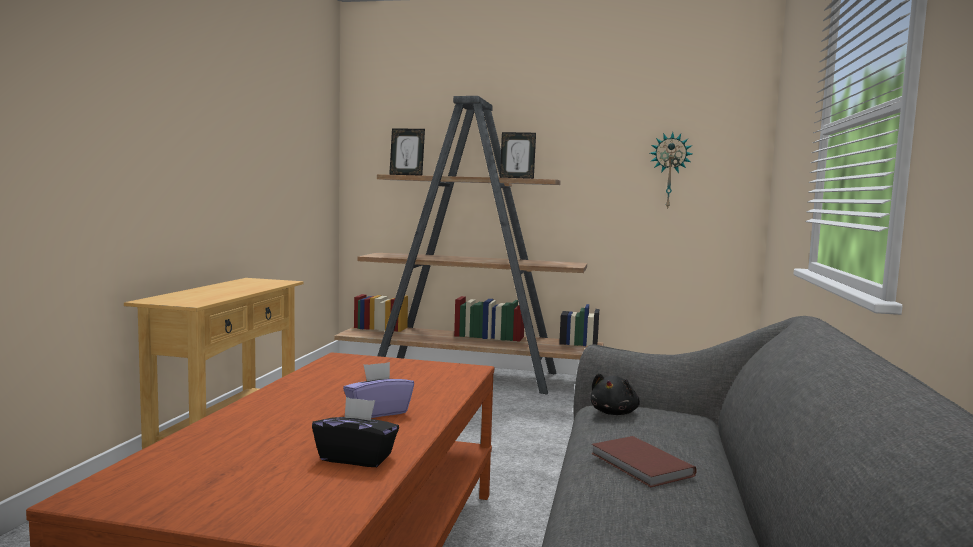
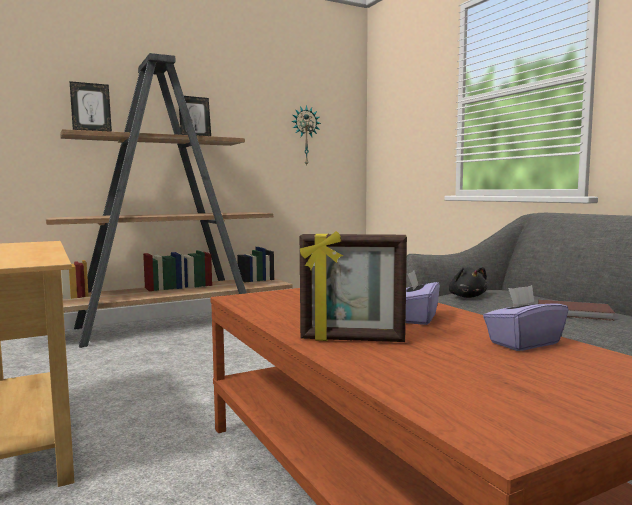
camera: 40 degrees left, 0 degrees up
(270, 413) = (352, 340): none -> picture frame
(356, 457) = (523, 343): black tissue box -> purple tissue box

